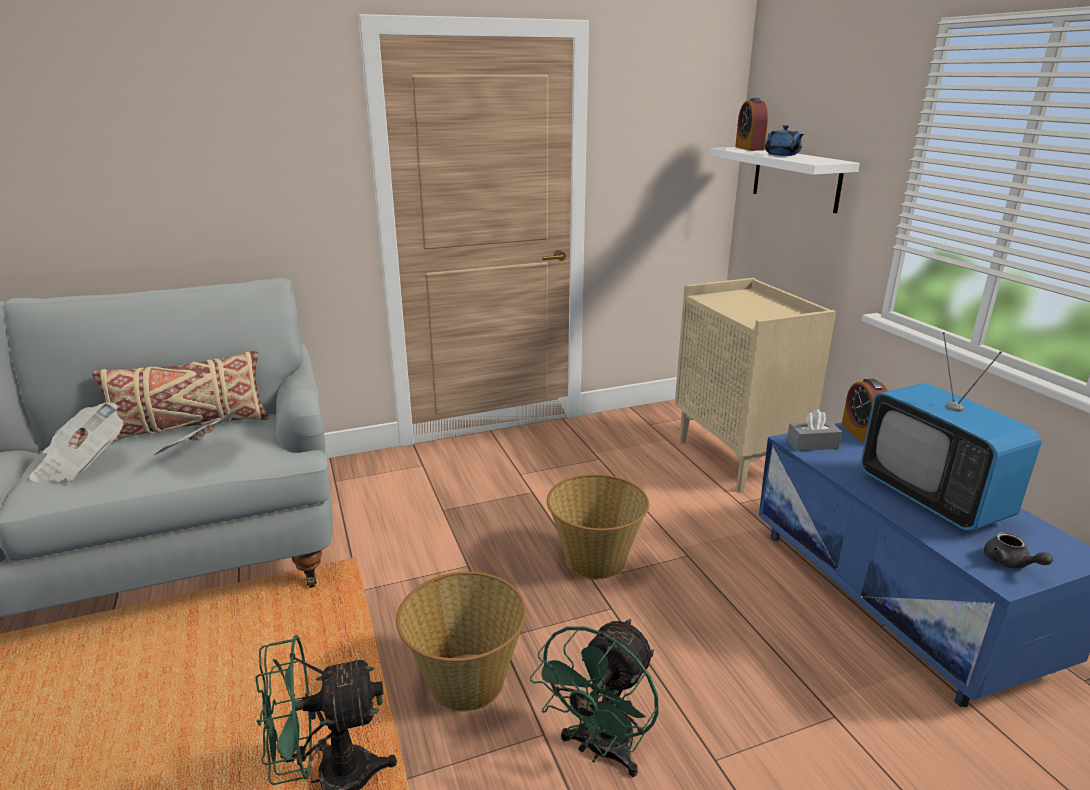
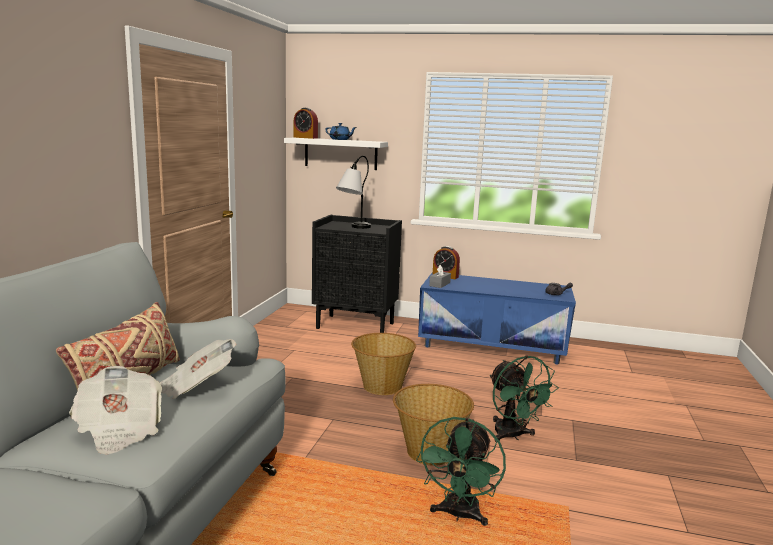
camera: 55 degrees left, 10 degrees down
(736, 459) = (356, 326): beige cabinet -> black cabinet
(737, 308) = (353, 228): none -> table lamp
(932, 498) = (506, 286): television -> none

